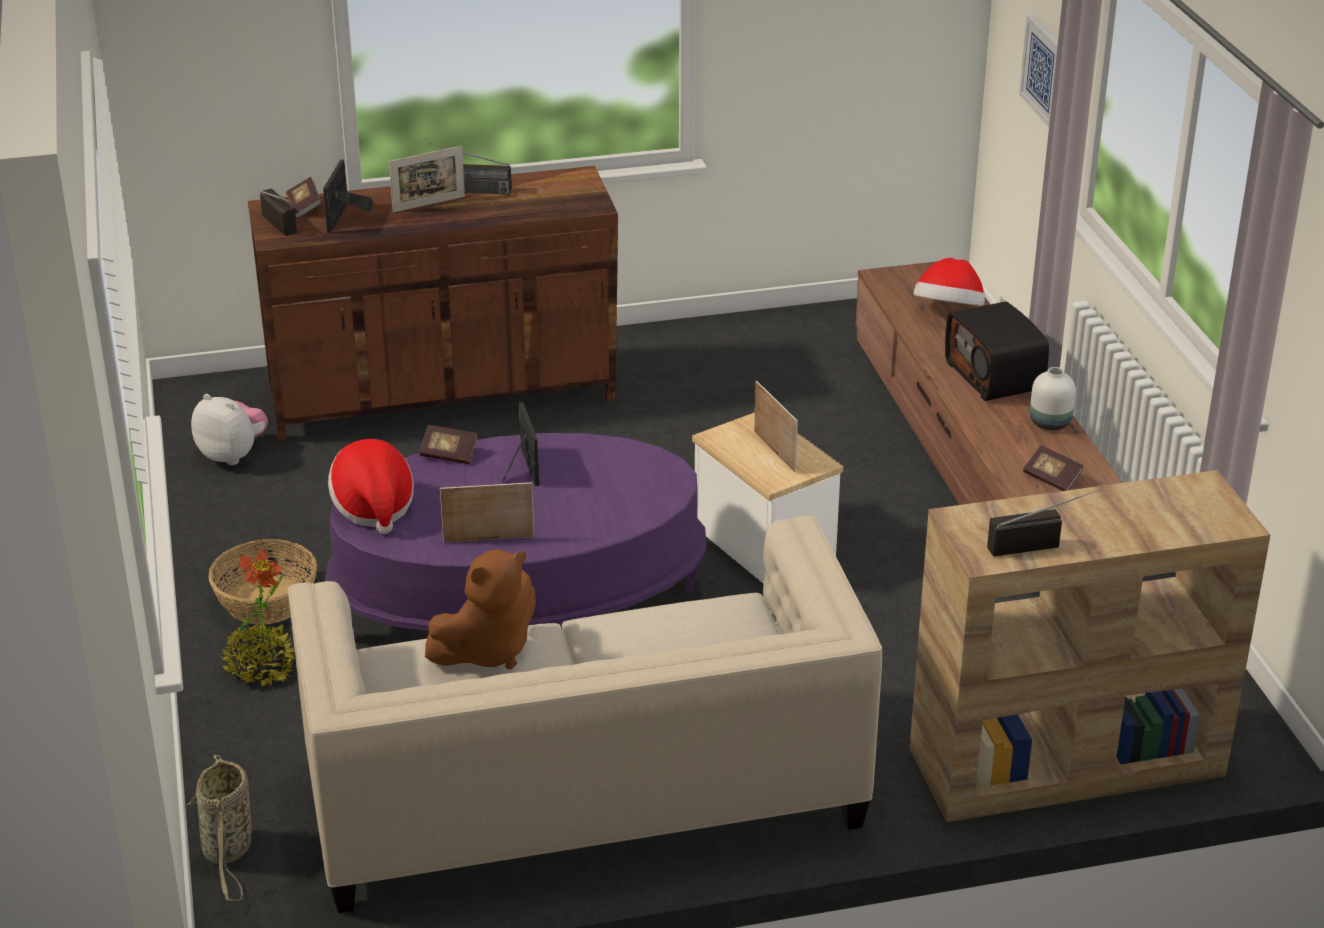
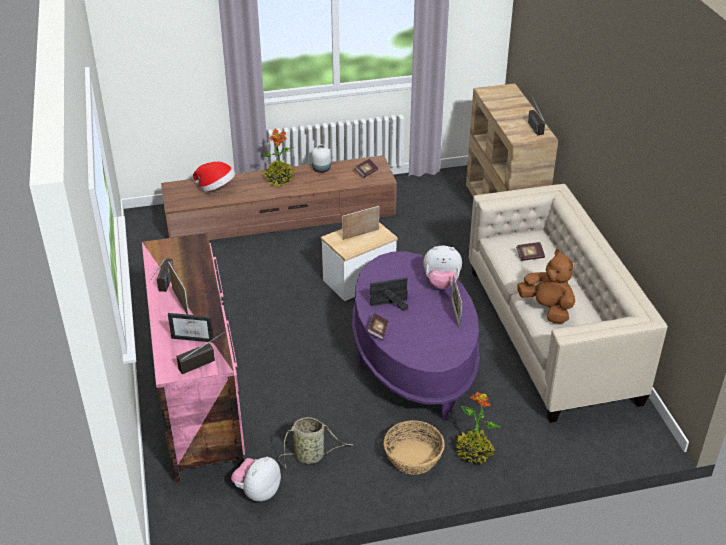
camera: 90 degrees left, 5 degrees up
(228, 852) = (615, 448): basket -> basket (311, 456)
(304, 207) = (173, 356): book -> book (530, 256)
(373, 507) = (430, 355): hat -> none
(445, 395) = (200, 398): brown cabinet -> pink cabinet
(587, 527) = (441, 283): none -> plush toy
(995, 376) = (279, 179): radio -> potted plant
(1044, 71) = (181, 62): picture -> none

